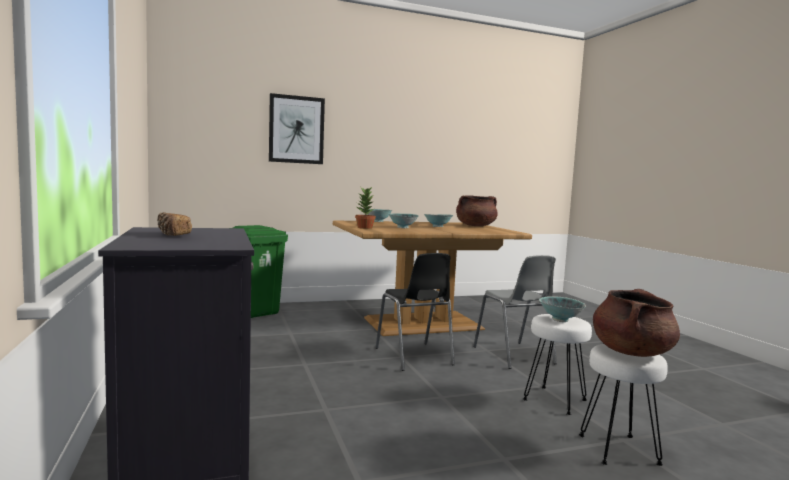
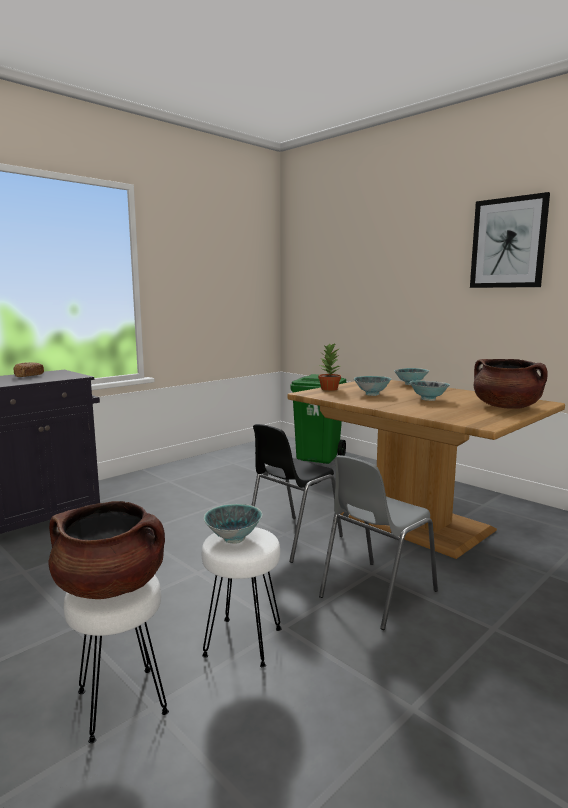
camera: 65 degrees right, 5 degrees up
(296, 129) = (381, 275): picture -> picture (508, 243)

